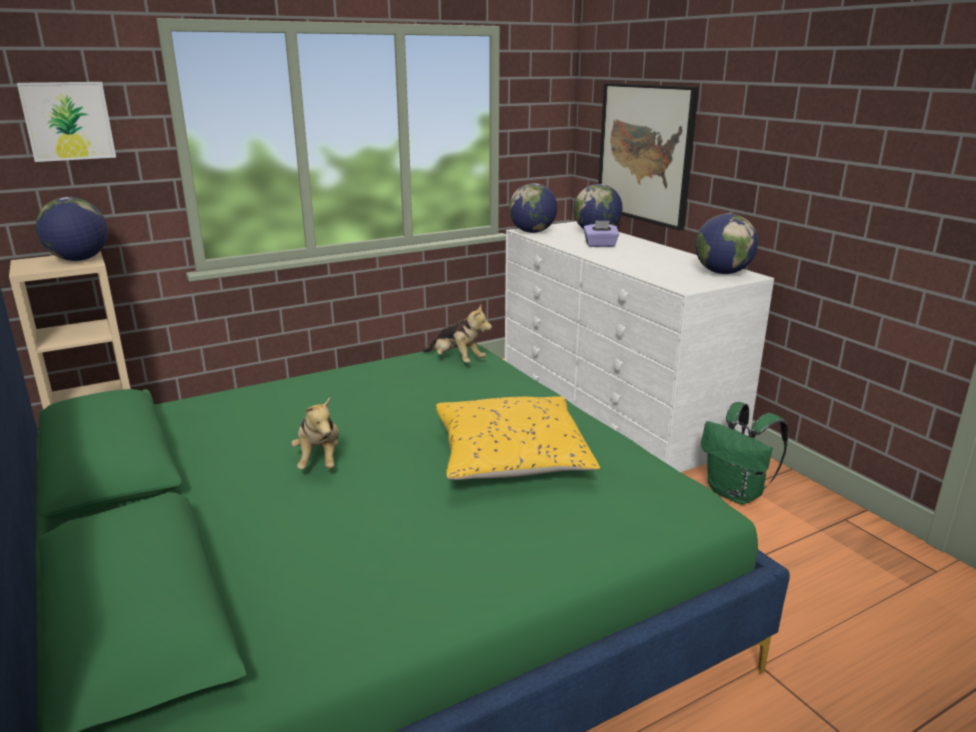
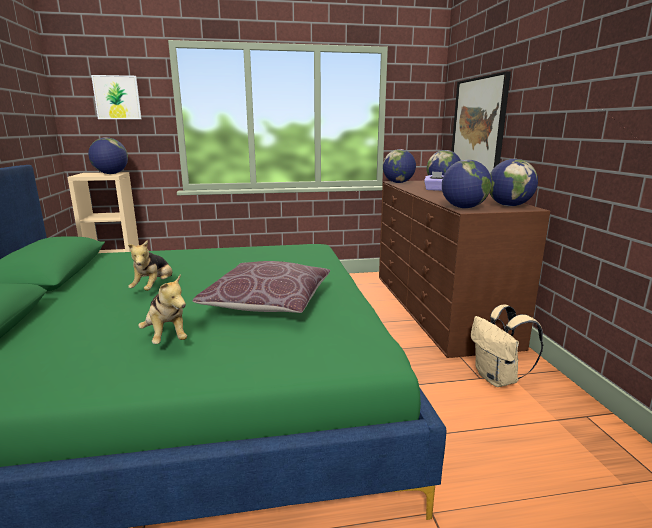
camera: 20 degrees right, 5 degrees down
(456, 361) = (301, 251): plush toy -> plush toy (166, 337)
(511, 458) = (268, 303): yellow pillow -> brown pillow
(612, 405) = (439, 307): white dresser -> brown dresser
(676, 283) = (463, 208): none -> globe
(736, 493) = (498, 379): green backpack -> beige backpack

